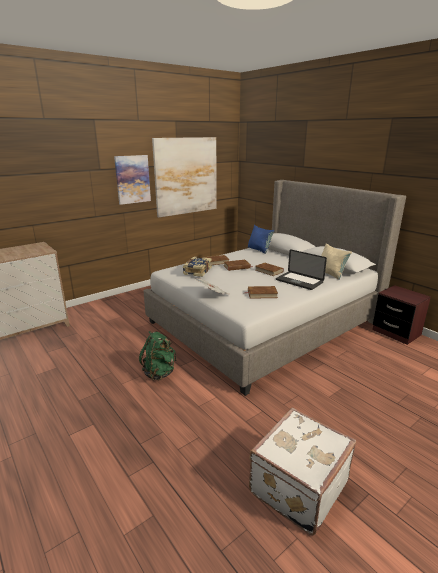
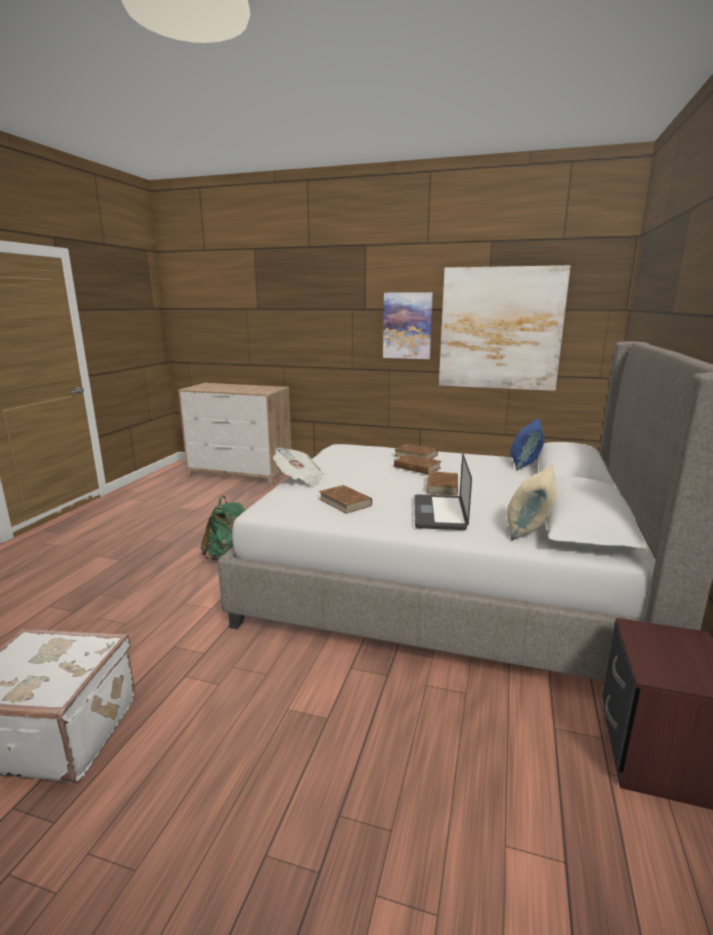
camera: 55 degrees right, 5 degrees down
(197, 271) = (359, 455): book -> none

